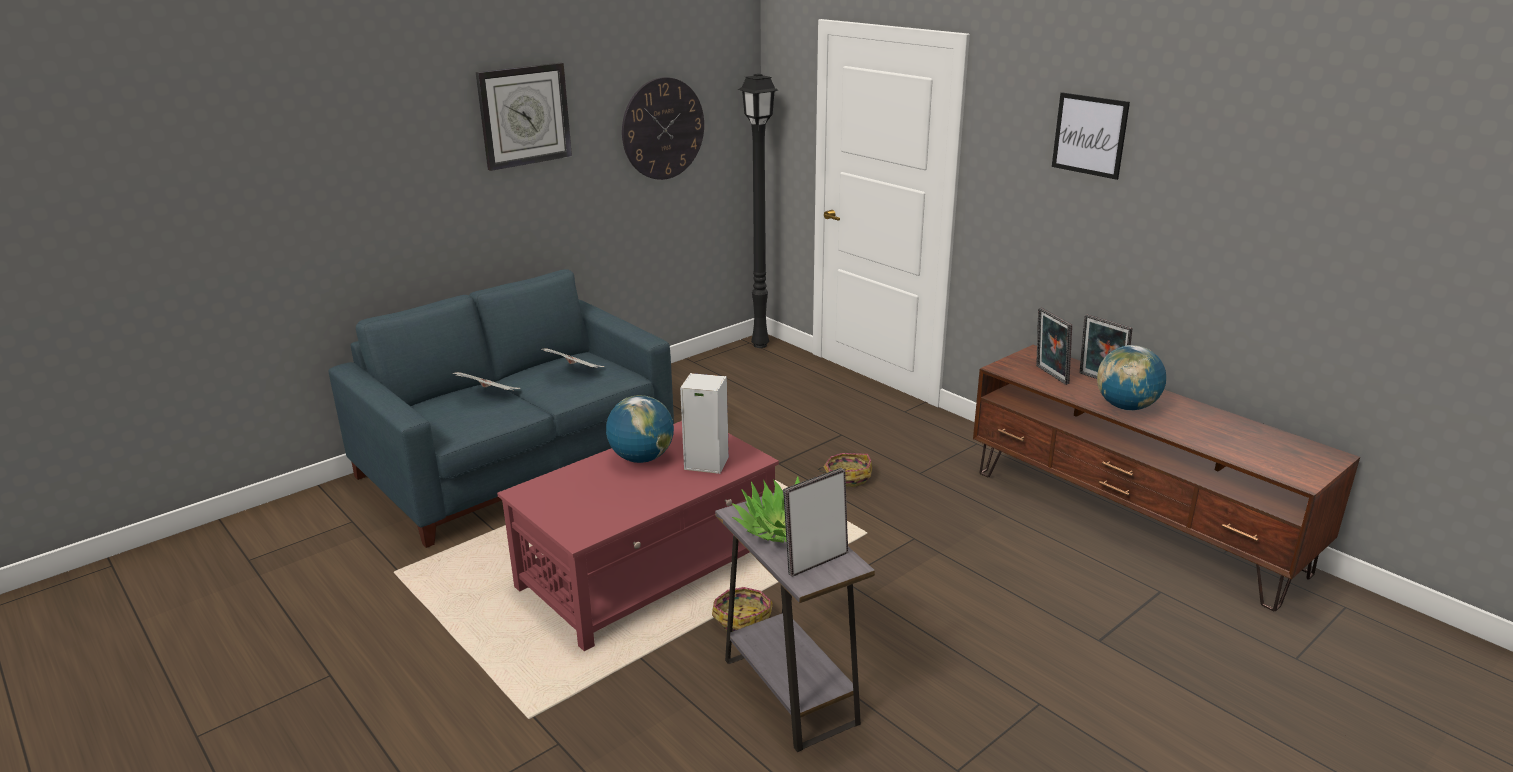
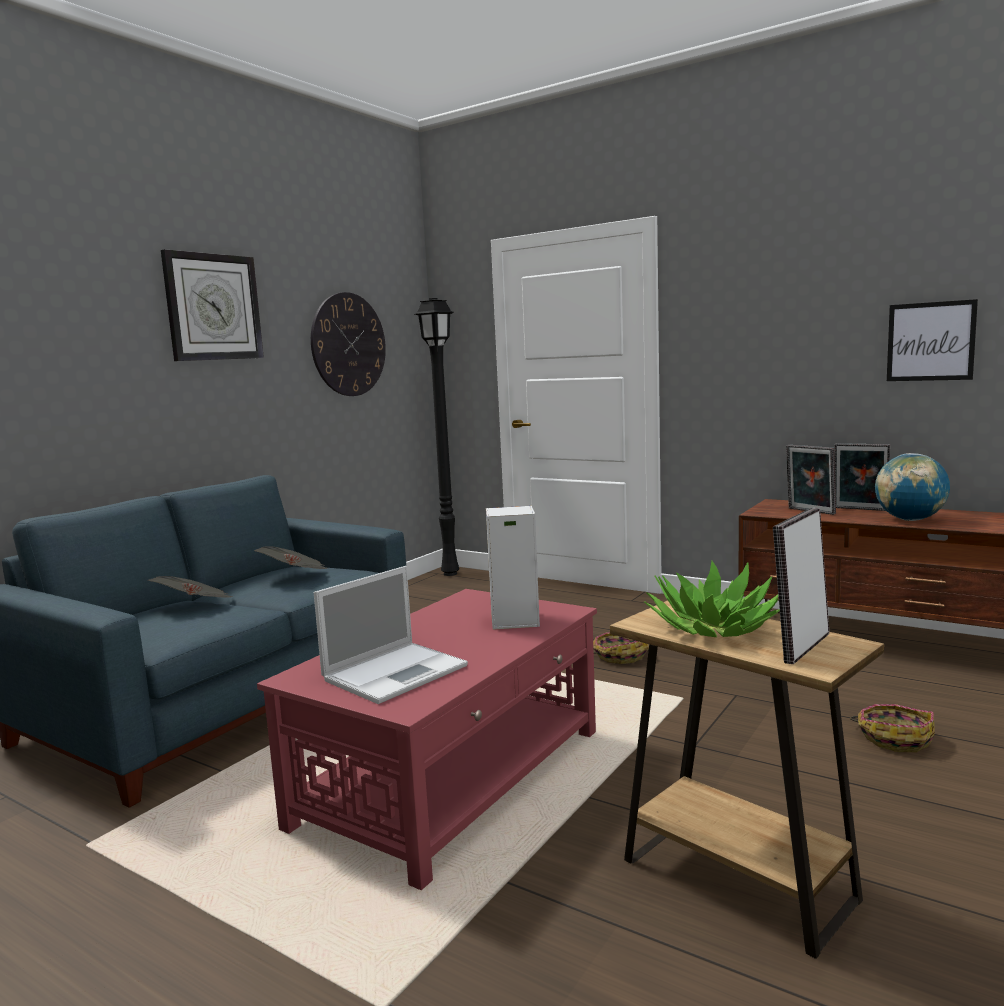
camera: 15 degrees left, 15 degrees down
(591, 501) = (397, 672): none -> laptop
(642, 458) = (432, 628): globe -> none
(742, 619) = (610, 807): basket -> basket (894, 738)
(790, 691) = (737, 879): grey side table -> brown side table
(1089, 135) = (801, 278): picture -> picture (930, 341)

